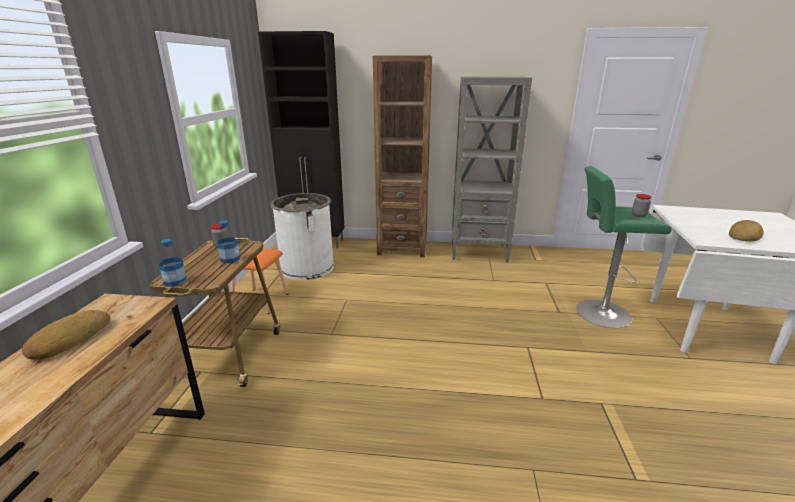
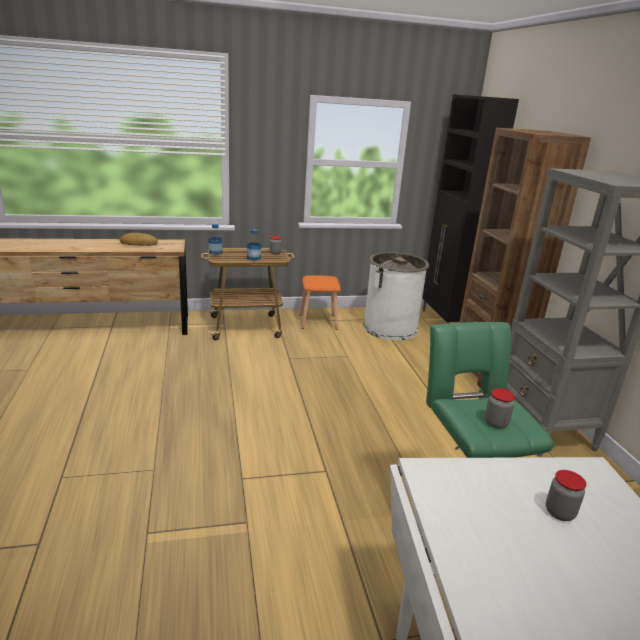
camera: 70 degrees right, 0 degrees up
(715, 221) = (559, 512): none -> jar
(745, 235) = (495, 528): bread -> none

